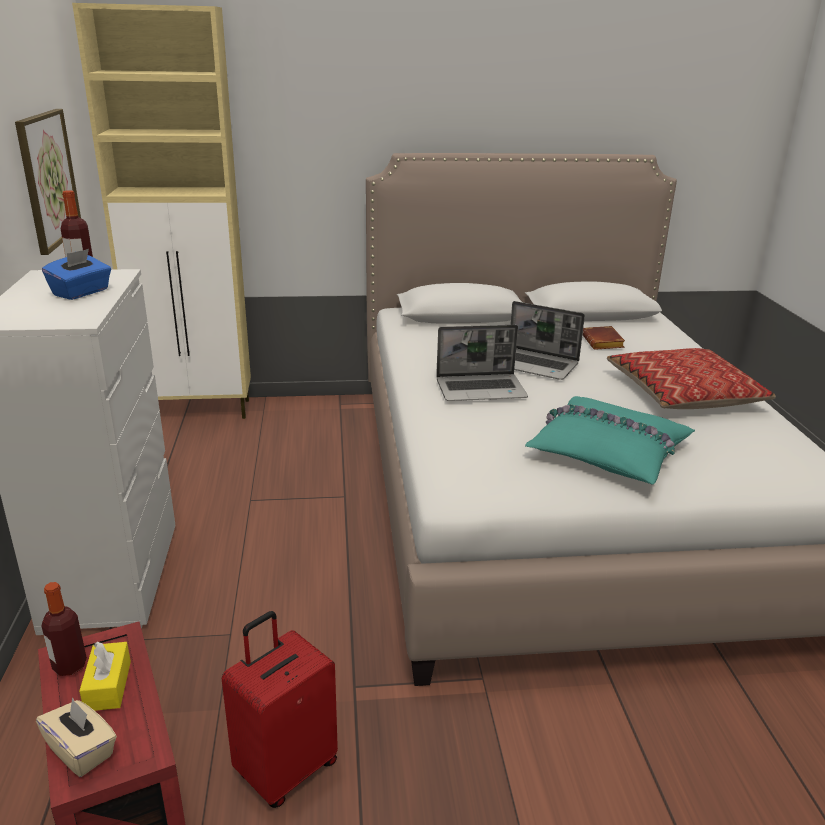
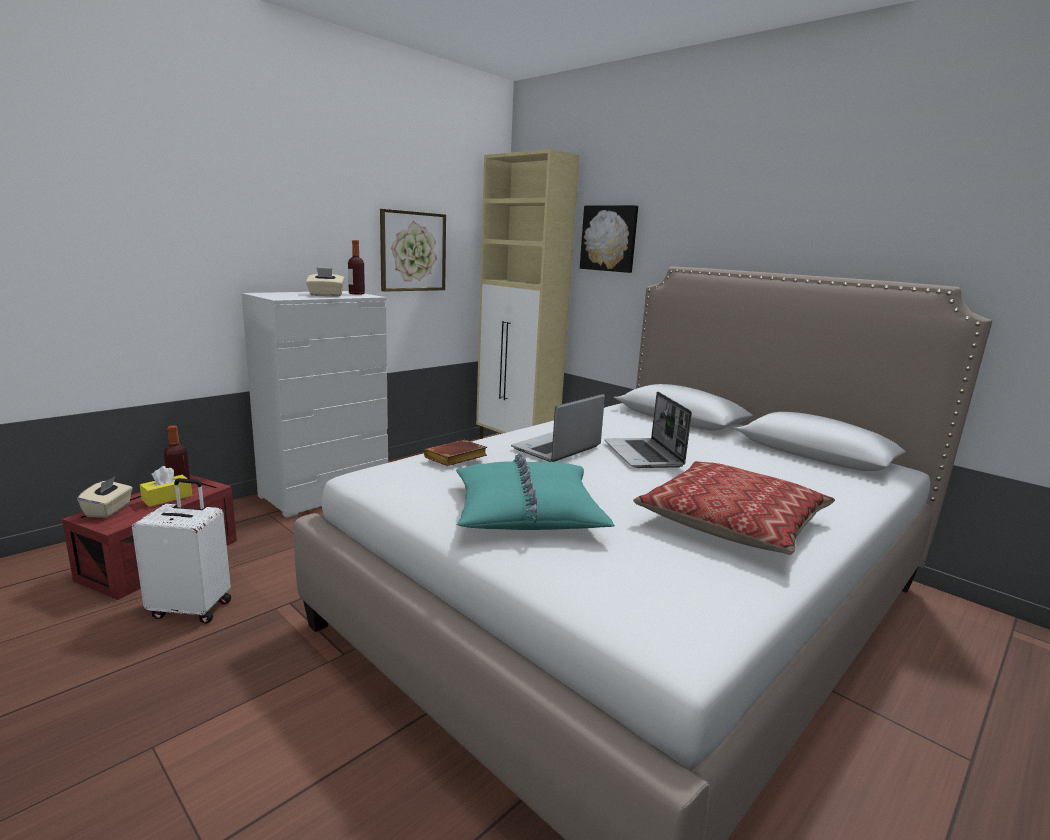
camera: 50 degrees right, 10 degrees down
(81, 292) = (326, 295): blue tissue box -> beige tissue box
(285, 769) = (192, 608): red suitcase -> white suitcase
(287, 120) = (609, 238): none -> picture
(481, 389) = (556, 448): laptop -> laptop turned 90 degrees clockwise
(603, 343) = (762, 469): brown book -> brown book (455, 459)

